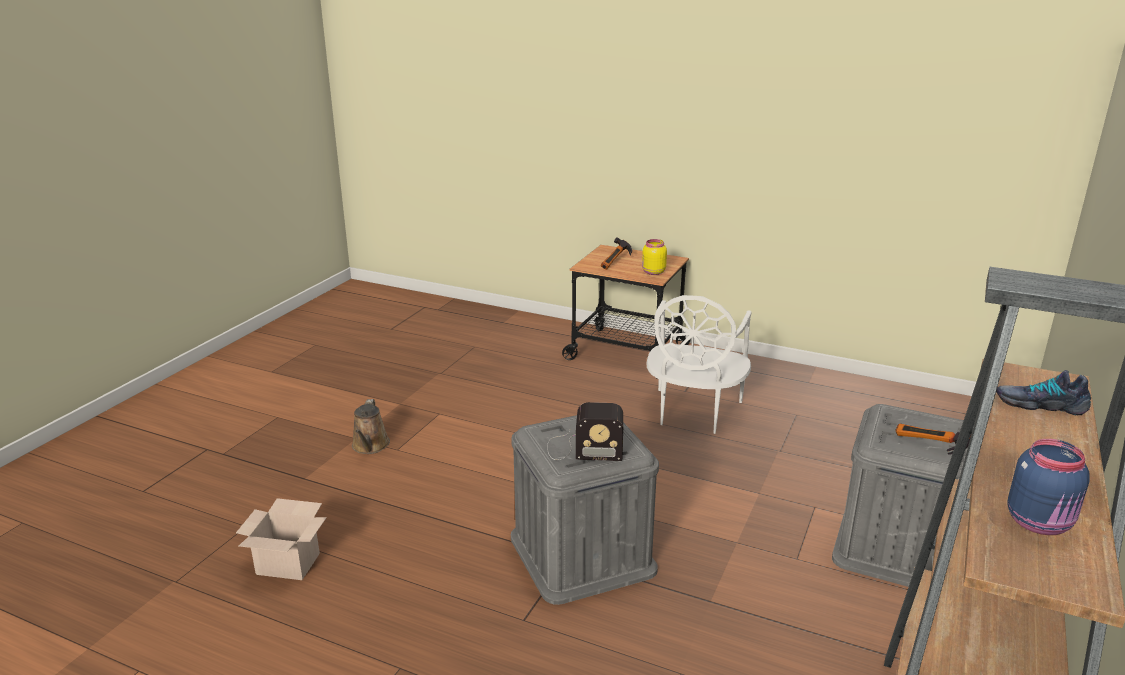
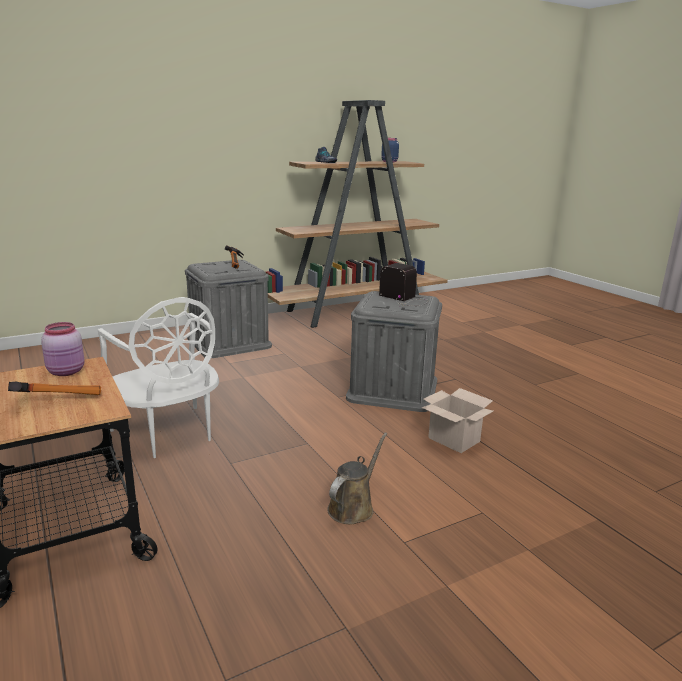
camera: 145 degrees left, 5 degrees down
(290, 563) = (606, 449): cardboard box -> cardboard box (452, 439)
(370, 446) = (513, 529): brown watering can -> brown watering can (353, 507)
(653, 272) = (67, 372): yellow jar -> pink jar
(693, 412) = (168, 433): white chair -> white chair turned 90 degrees clockwise

